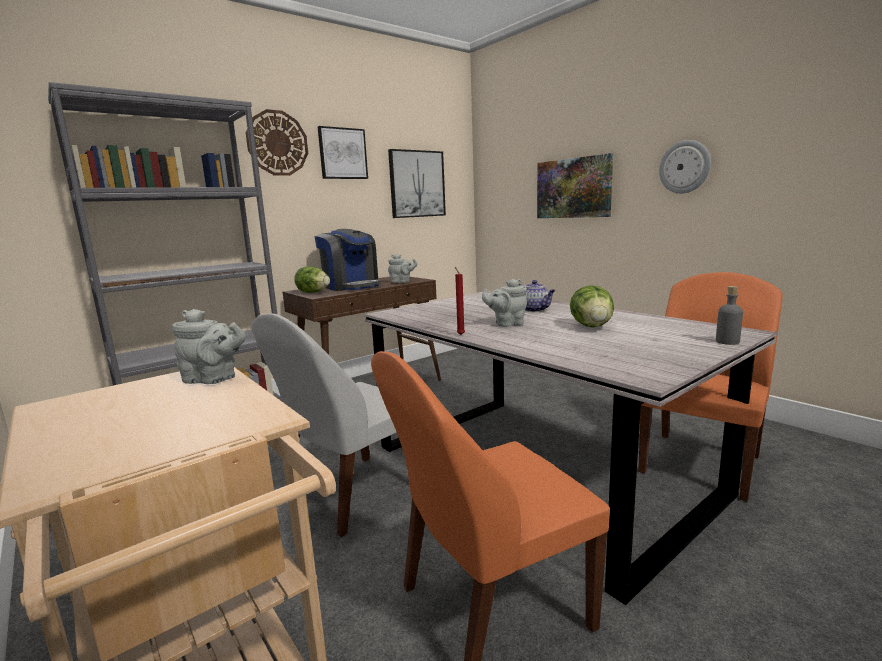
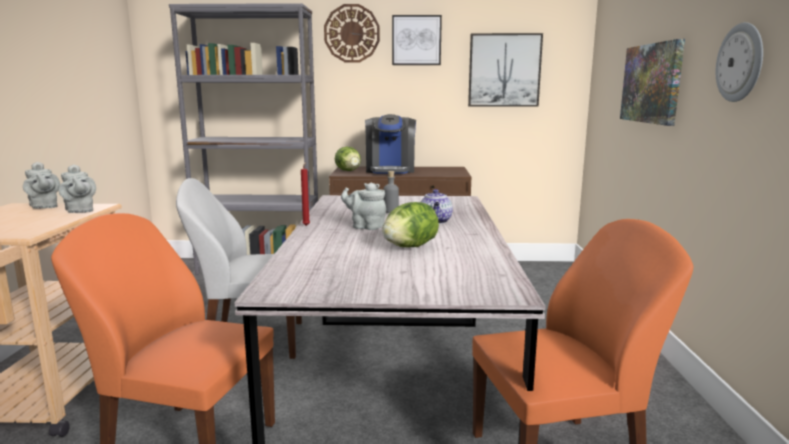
camera: 40 degrees right, 0 degrees up
(402, 282) = (437, 173): grey teapot -> grey teapot (44, 207)
(727, 342) = (448, 294): grey bottle -> grey bottle (391, 211)

